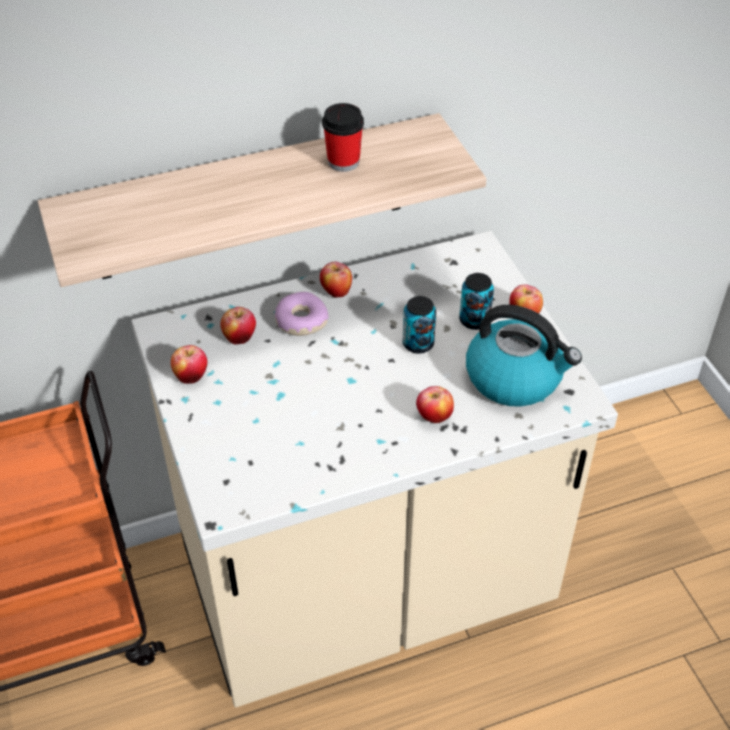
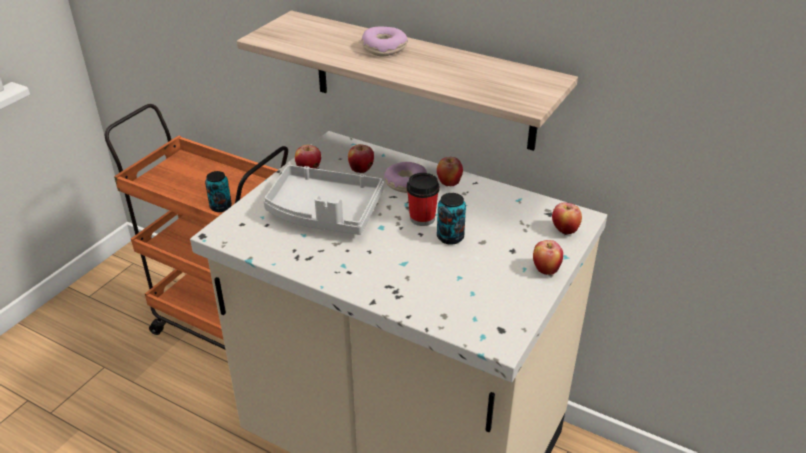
camera: 50 degrees right, 10 degrees down
(232, 187) = (384, 48): none -> donut
(280, 407) = (324, 213): none -> grey tray
(343, 162) = (466, 68): cup -> cup (422, 218)
(434, 418) = (391, 277): apple -> apple (564, 231)
(474, 320) = (507, 250): can -> can (221, 207)
(515, 378) = (478, 296): kettle -> none

